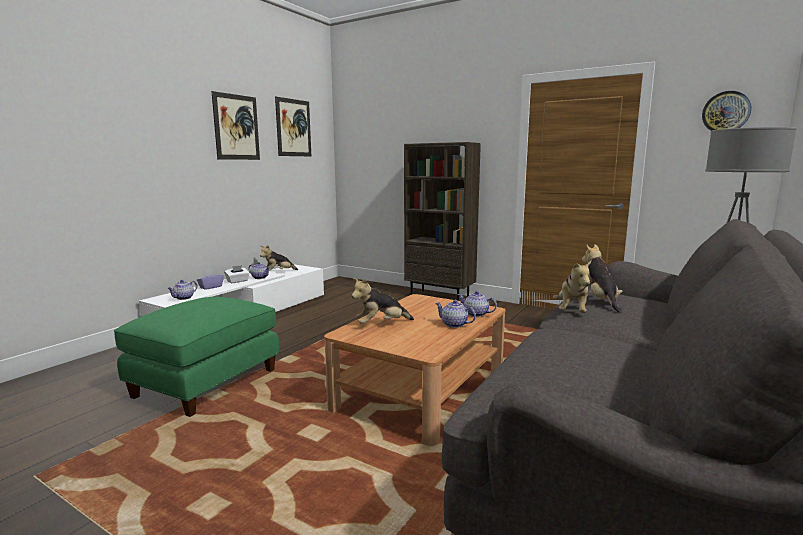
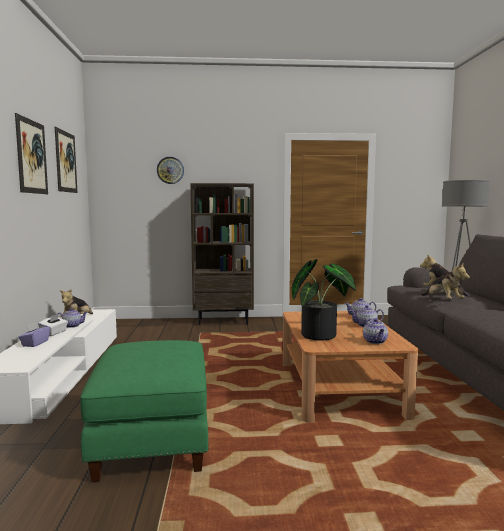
camera: 35 degrees left, 5 degrees down
(183, 298) = (29, 359): teapot -> teapot (375, 342)
(381, 324) = (323, 335): plush toy -> potted plant
(725, 112) = (417, 170): wall clock -> wall clock (170, 170)

